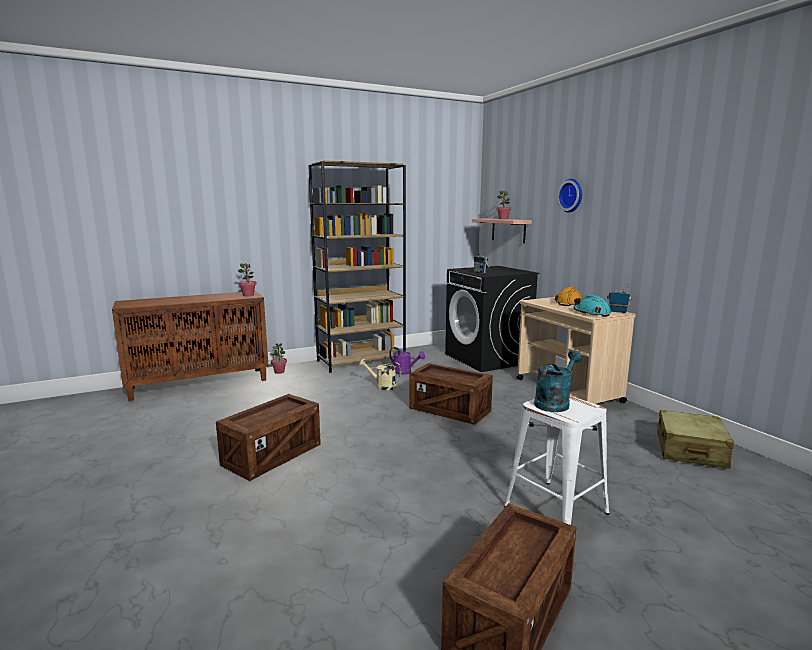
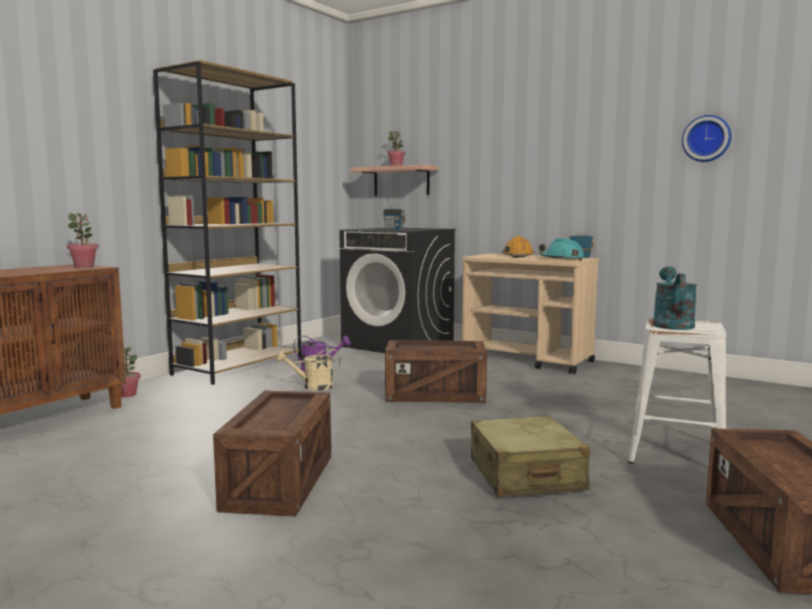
camera: 30 degrees left, 5 degrees down
(572, 195) = (497, 133): wall clock -> wall clock (706, 139)
(690, 450) = (701, 387): beige suitcase -> beige suitcase (525, 475)

